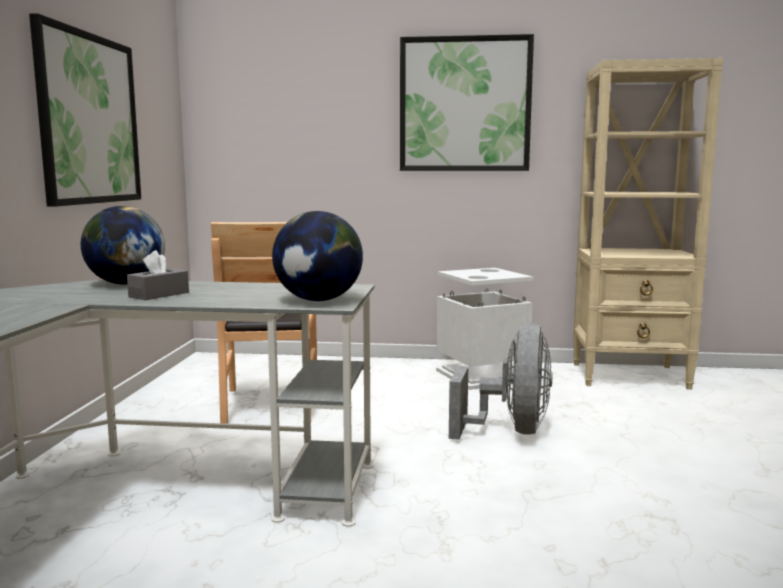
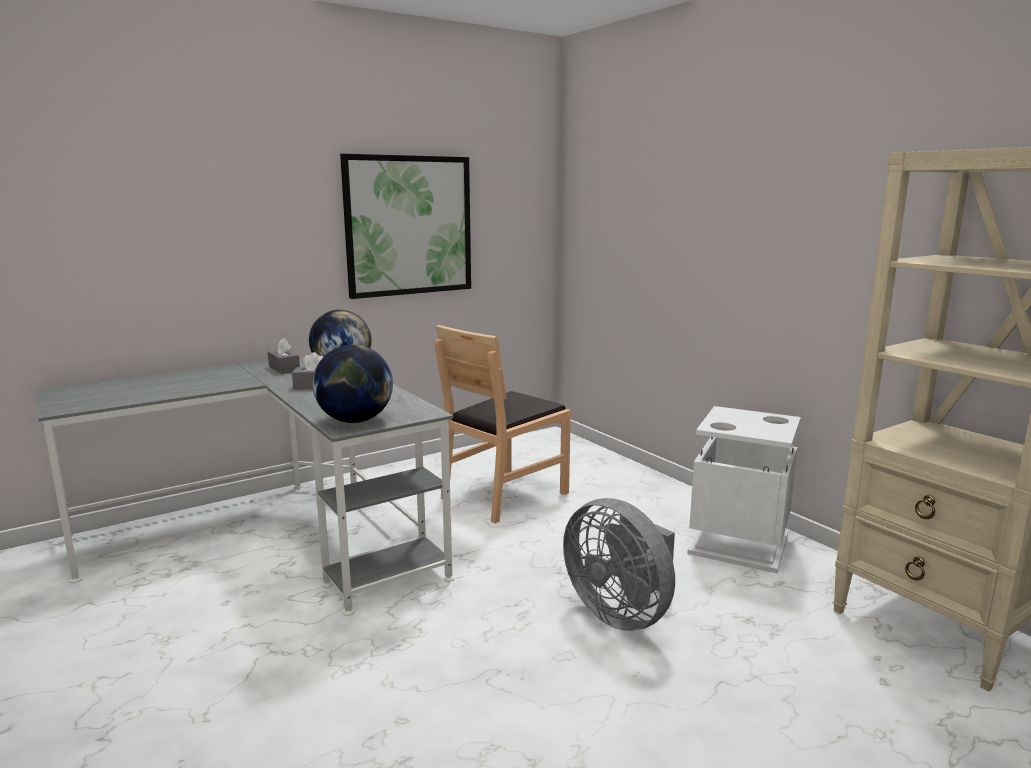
camera: 50 degrees right, 5 degrees up
(46, 293) = (284, 369): none -> grey tissue box
(465, 104) = (792, 201): picture -> none
(511, 430) = (621, 613): grey fan -> grey fan turned 75 degrees clockwise

